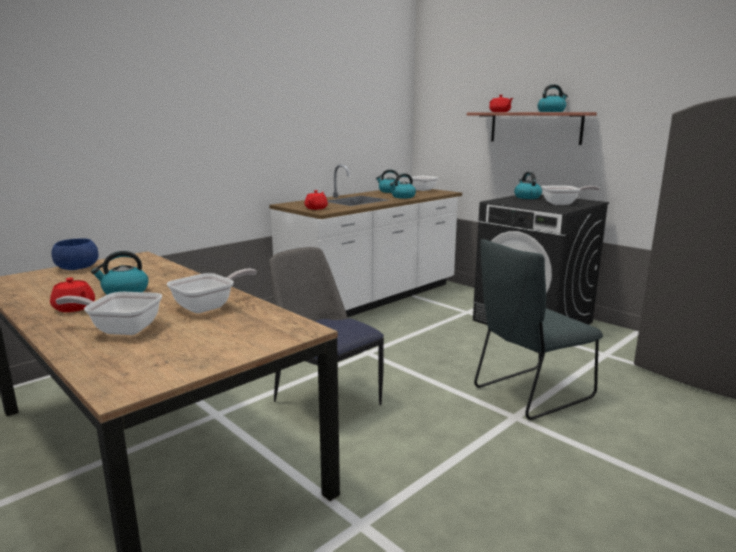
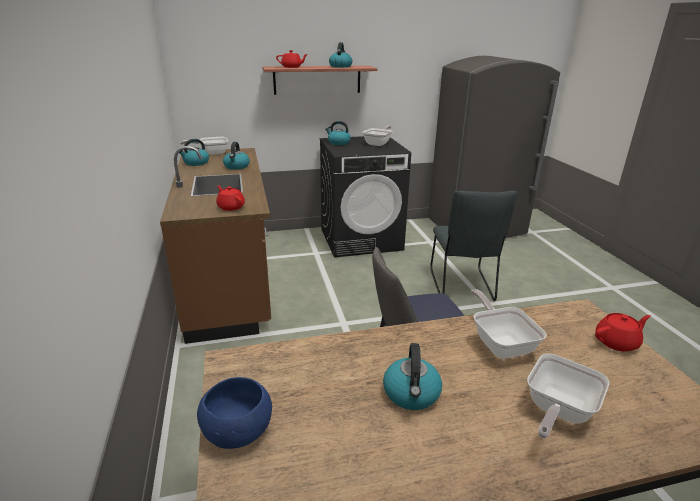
camera: 60 degrees left, 10 degrees up
(74, 308) = (462, 445): red teapot -> red teapot (617, 342)
(372, 298) = (230, 279): white counter -> brown counter

